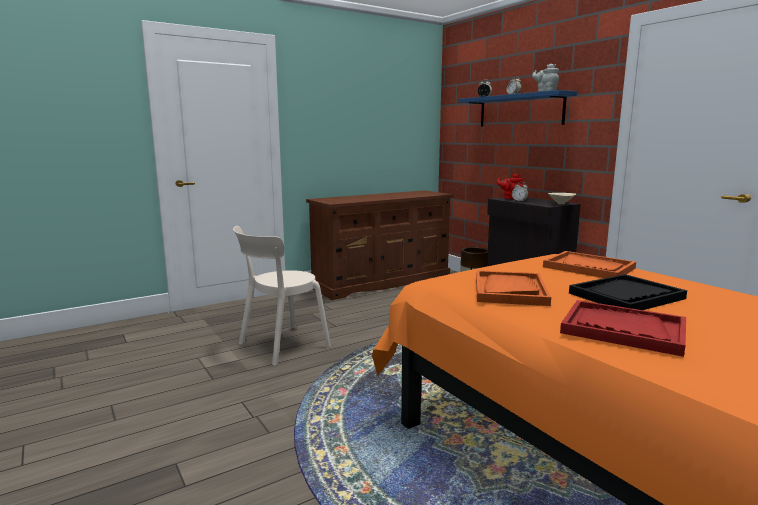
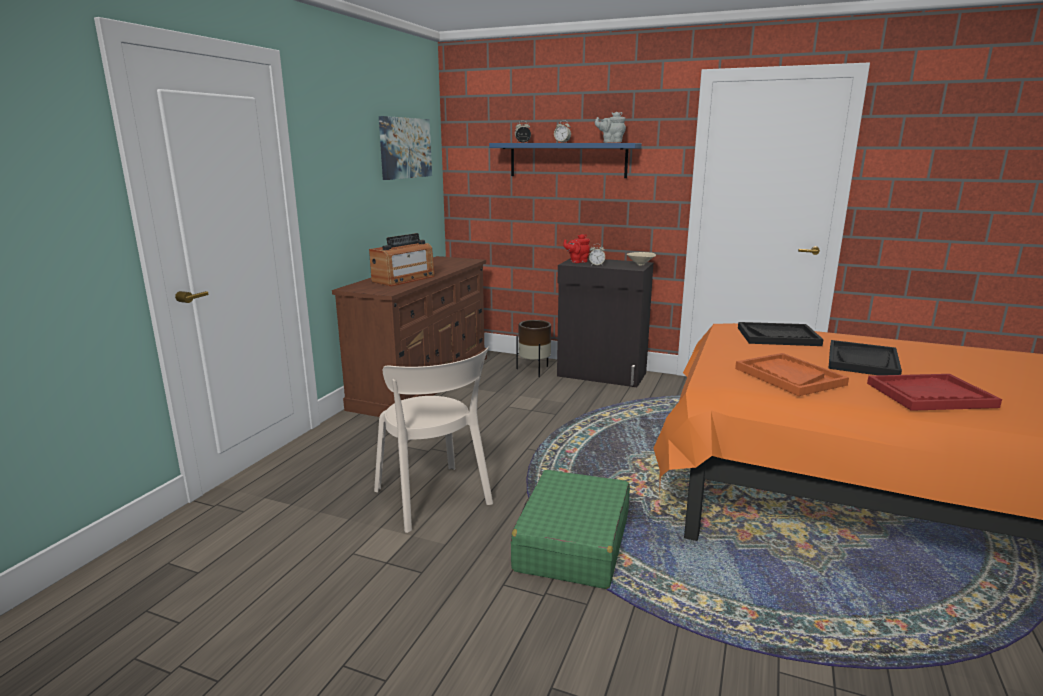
camera: 35 degrees left, 5 degrees up
(280, 346) = (434, 500): beige chair -> beige chair turned 45 degrees counterclockwise
(319, 397) = (572, 543): none -> green suitcase
(362, 198) = (404, 279): none -> radio
(395, 104) = (405, 148): none -> picture
(589, 267) = (778, 336): orange tray -> black tray

